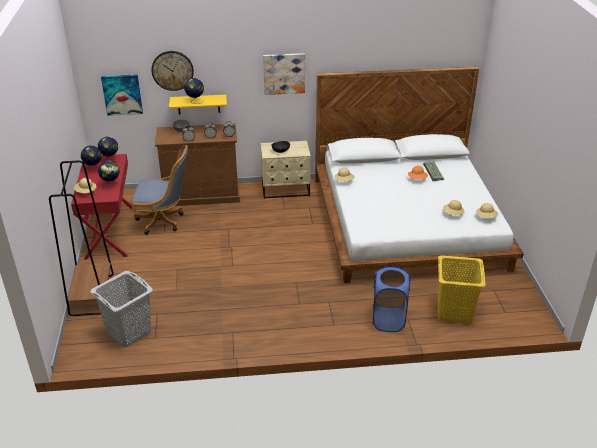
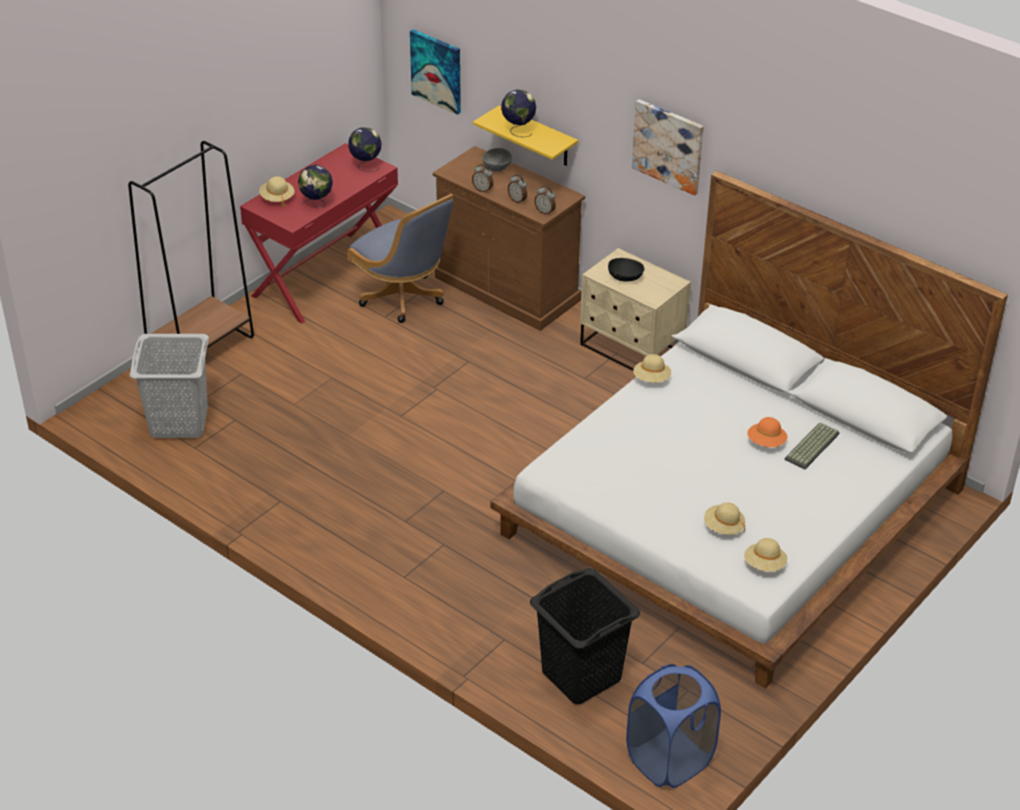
camera: 45 degrees right, 5 degrees up
(93, 169) = (329, 169): globe -> none
(172, 70) = (507, 64): wall clock -> none
(388, 320) = (479, 621): blue laundry basket -> blue laundry basket (669, 760)
(454, 312) = (581, 676): yellow laundry basket -> black laundry basket

